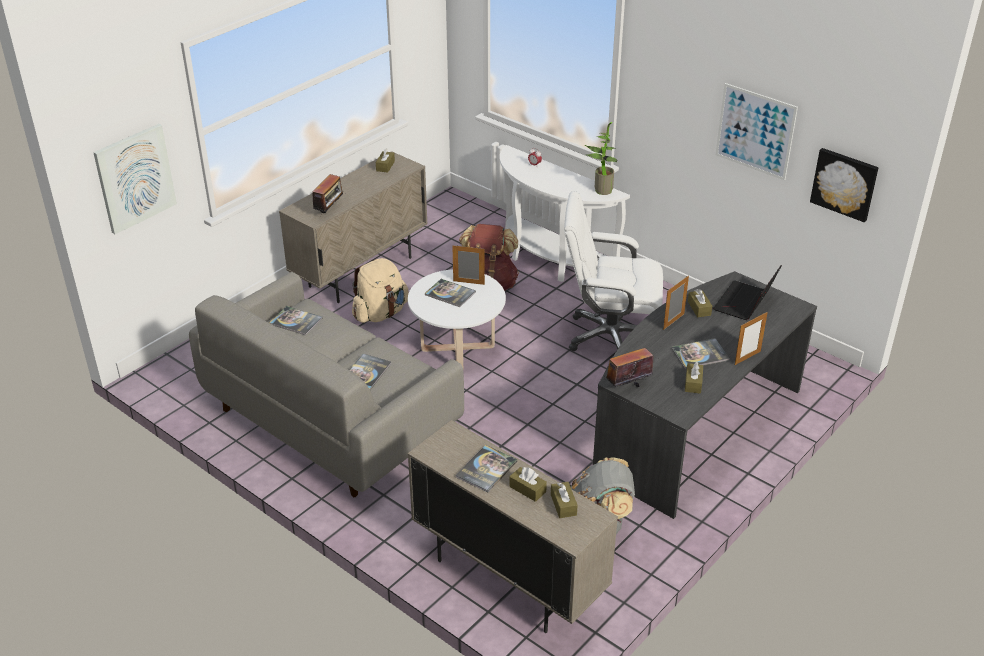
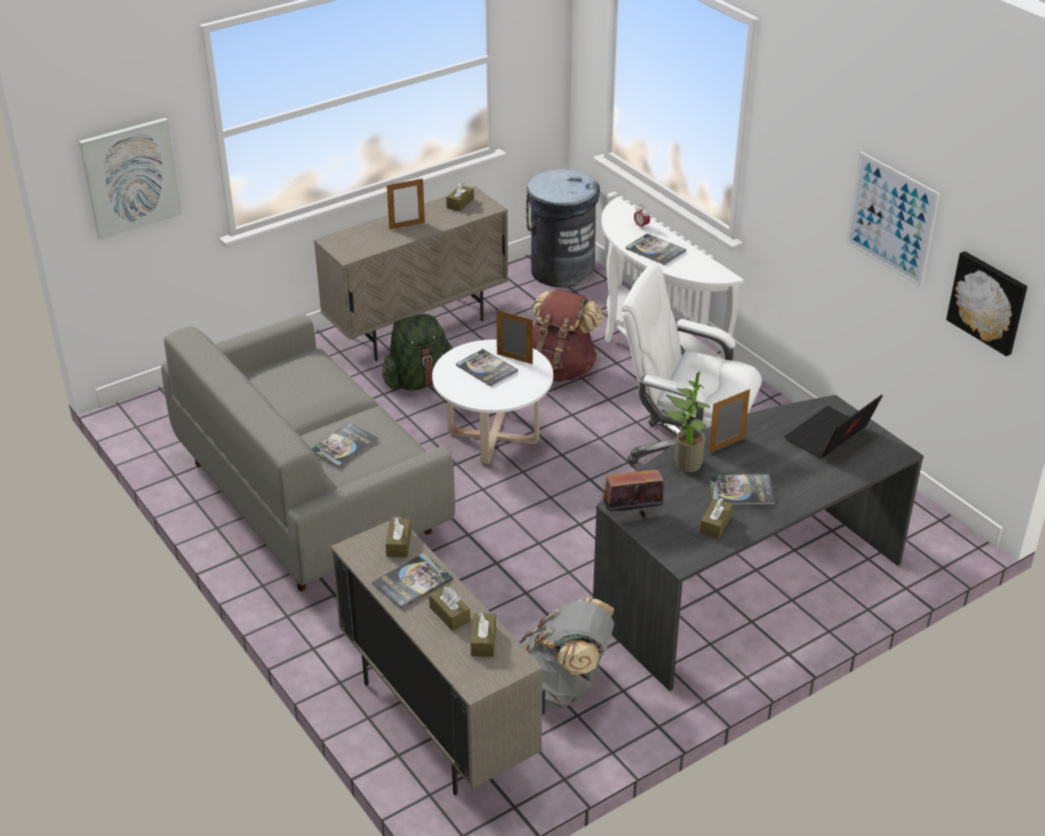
camera: 15 degrees right, 0 degrees up
(296, 321) = (291, 372): book -> book (655, 250)
(329, 210) = (371, 247): radio -> none
(380, 313) = (420, 381): beige backpack -> green backpack
(456, 210) = (562, 270): none -> grey trash can
(600, 190) = (709, 269): potted plant -> potted plant (684, 463)
(699, 308) = (767, 434): brown tissue box -> brown tissue box (399, 544)
(747, 358) = (800, 505): picture frame -> picture frame (407, 226)

